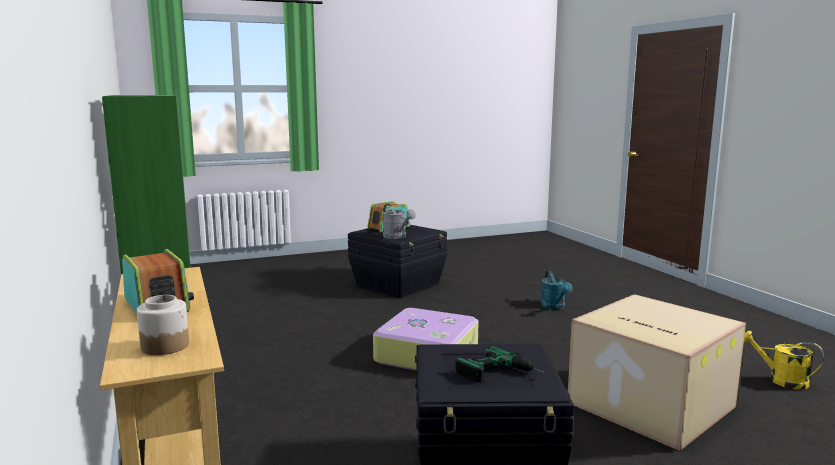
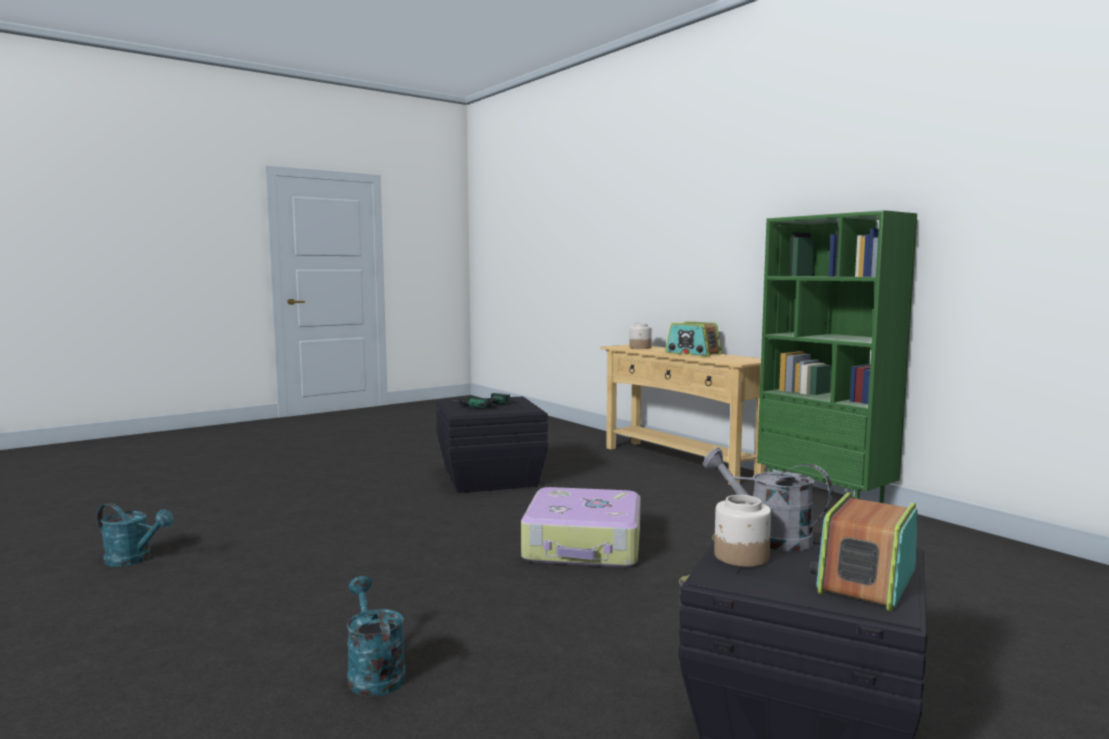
camera: 165 degrees right, 5 degrees down
(417, 233) = (741, 556): none -> jar
(648, 404) = (335, 521): cardboard box -> none
(781, 380) = (134, 559): yellow watering can -> turquoise watering can

